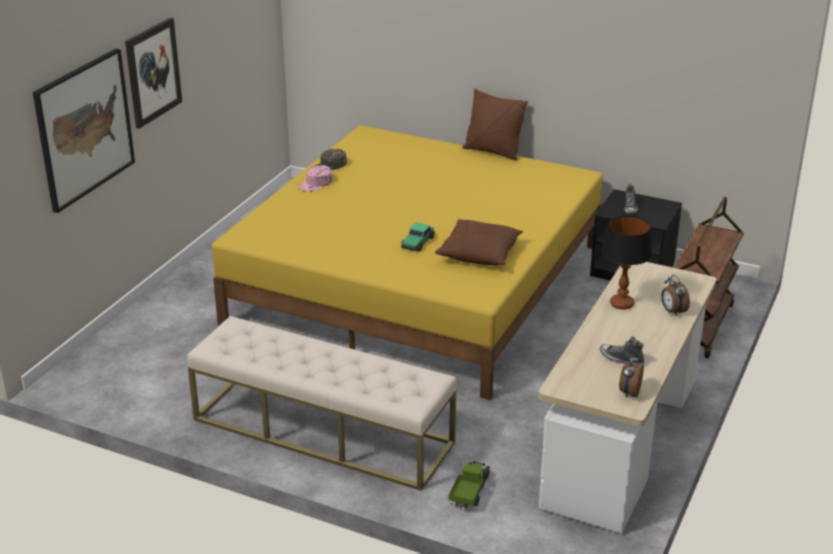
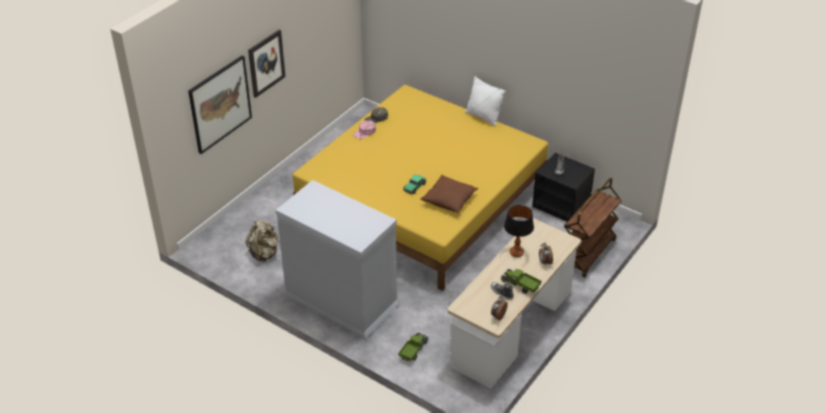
camera: 10 degrees right, 10 degrees up
(176, 378) = (264, 253): none -> beige backpack
(322, 431) = (340, 300): beige bench -> white dresser
(493, 152) = (483, 117): brown pillow -> white pillow
(647, 346) = (520, 285): none -> toy truck

